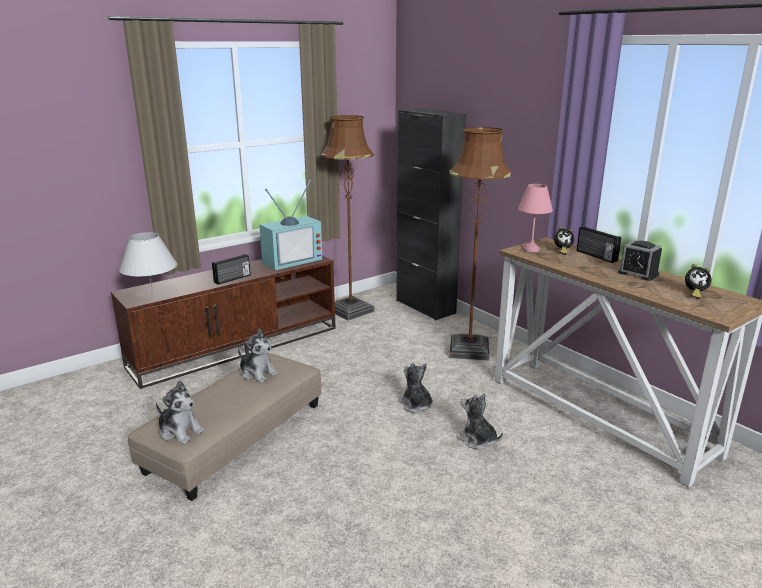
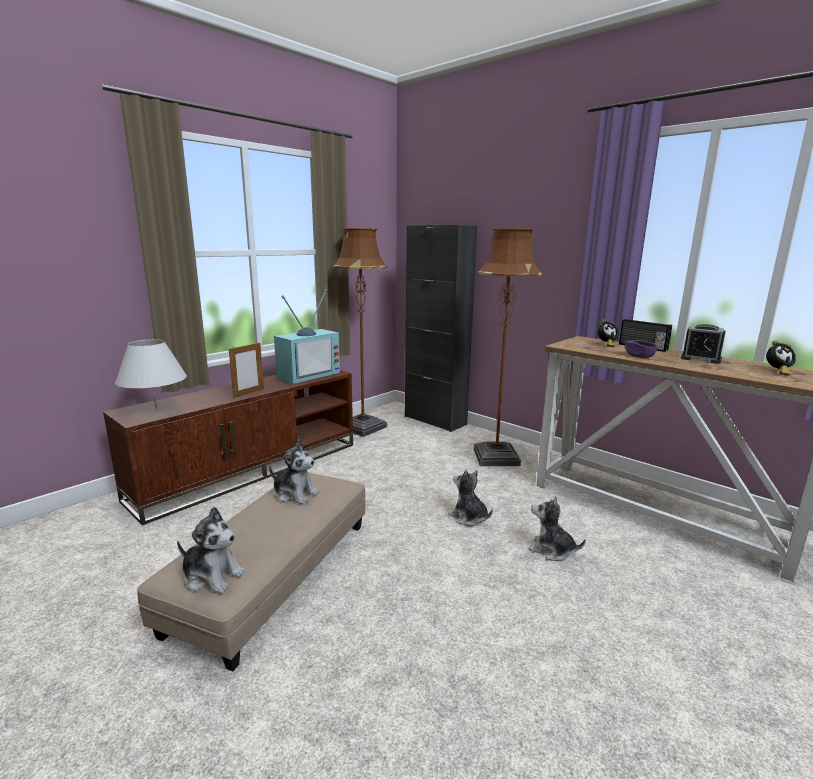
camera: 10 degrees left, 5 degrees down
(233, 279) = (249, 393): radio -> picture frame
(531, 249) = (575, 344): pink table lamp -> none
(579, 268) = (639, 356): none -> purple bowl

